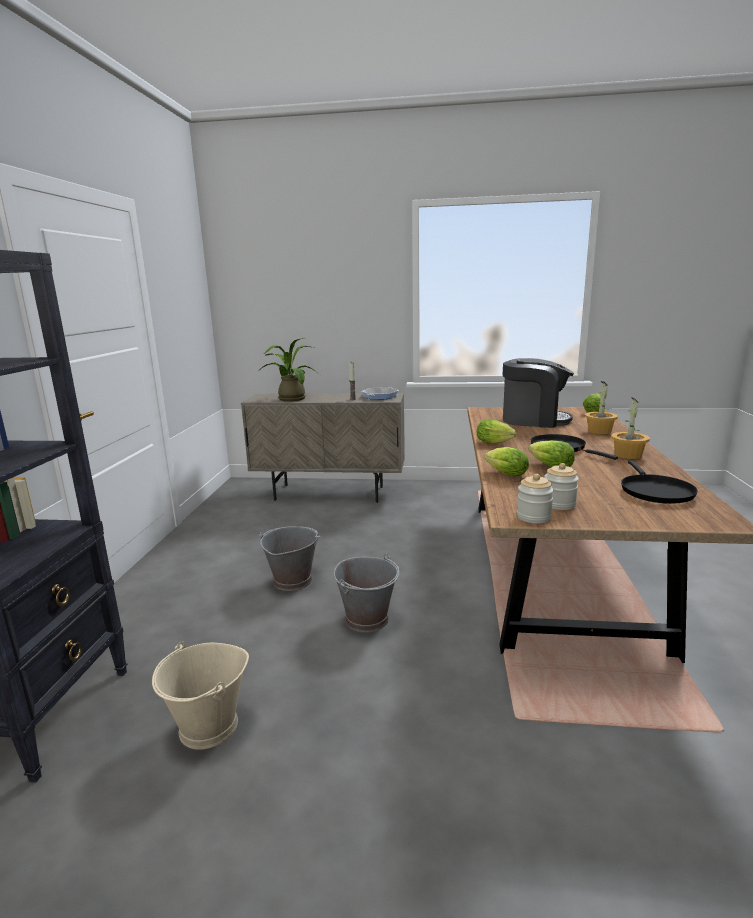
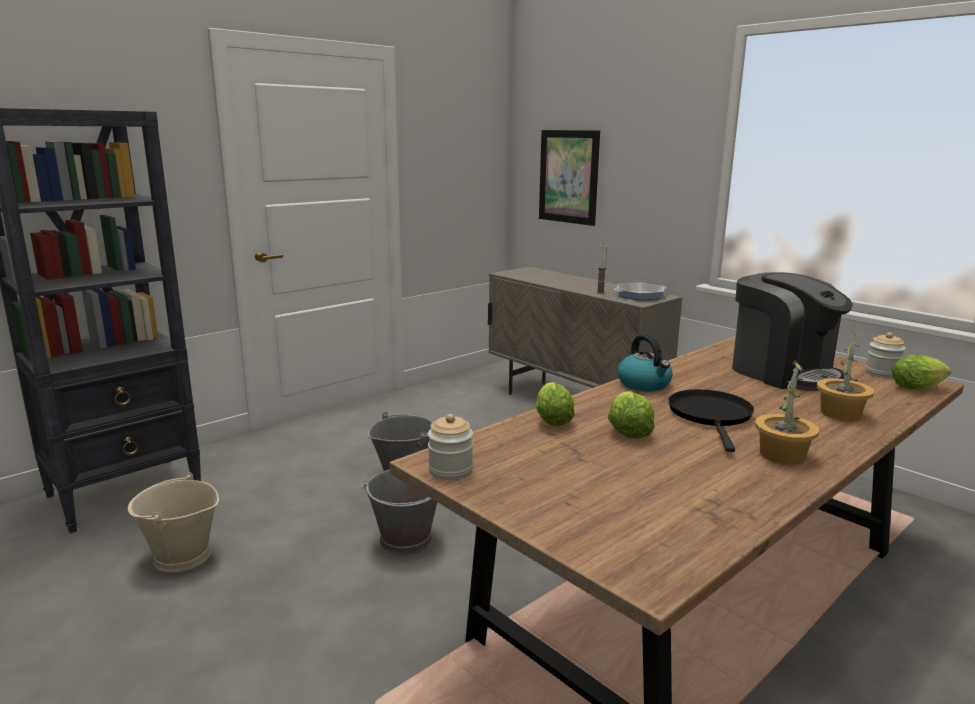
camera: 40 degrees right, 0 degrees up
(277, 316) = (568, 177): none -> picture
(290, 398) = (542, 278): potted plant -> none
(496, 443) = (644, 384): lettuce -> kettle
(559, 504) = (512, 470): jar -> jar (882, 373)
(654, 491) = (671, 507): black frying pan -> none

